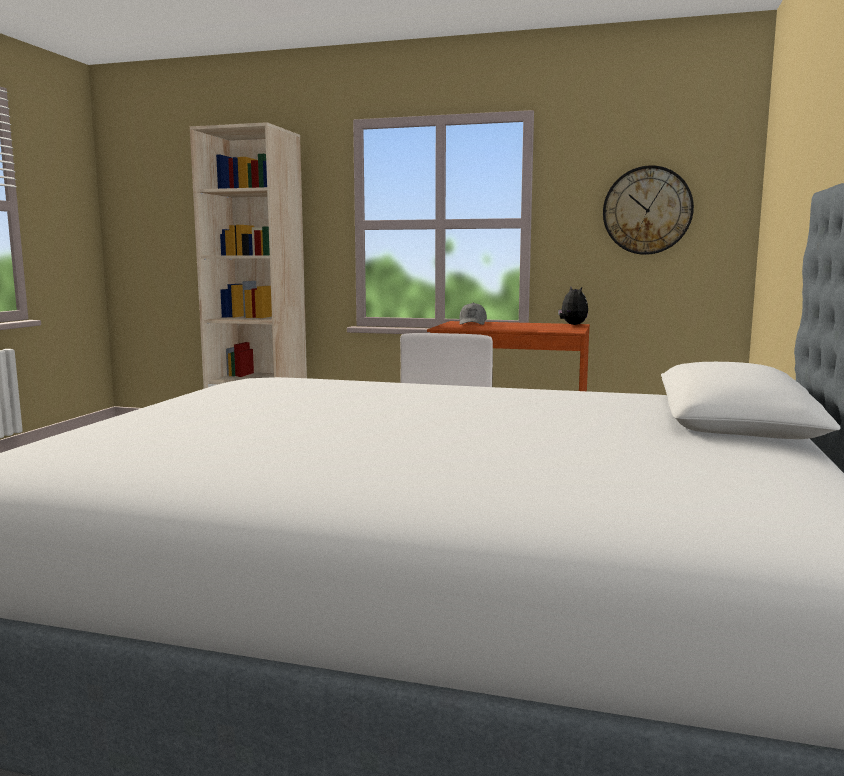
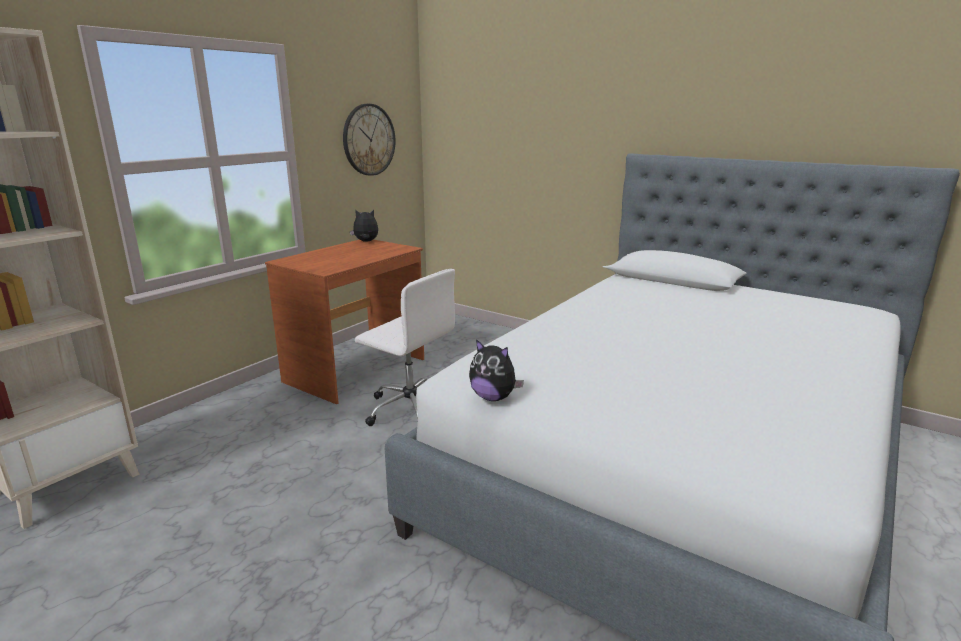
camera: 70 degrees left, 10 degrees up
(197, 390) = (493, 397): none -> plush toy
(472, 323) = (303, 259): grey cap -> none

